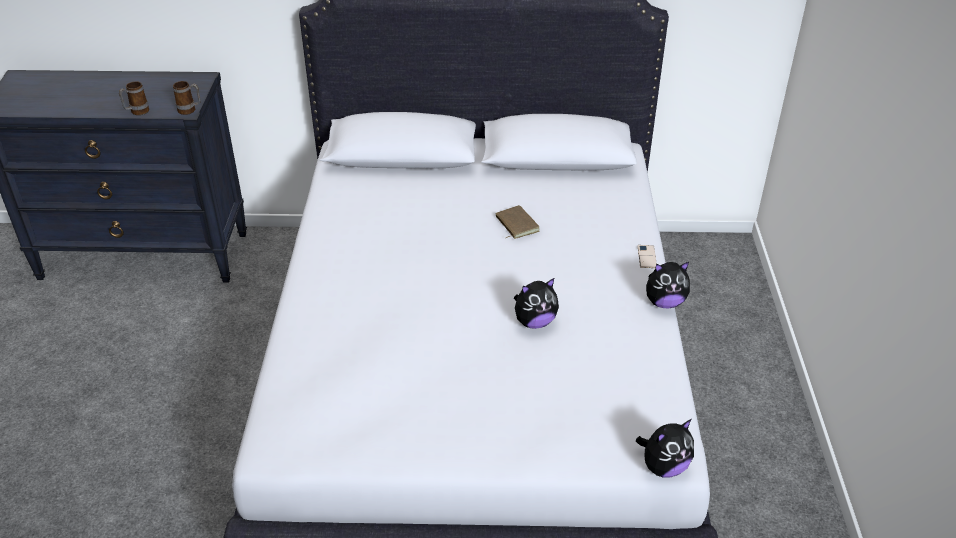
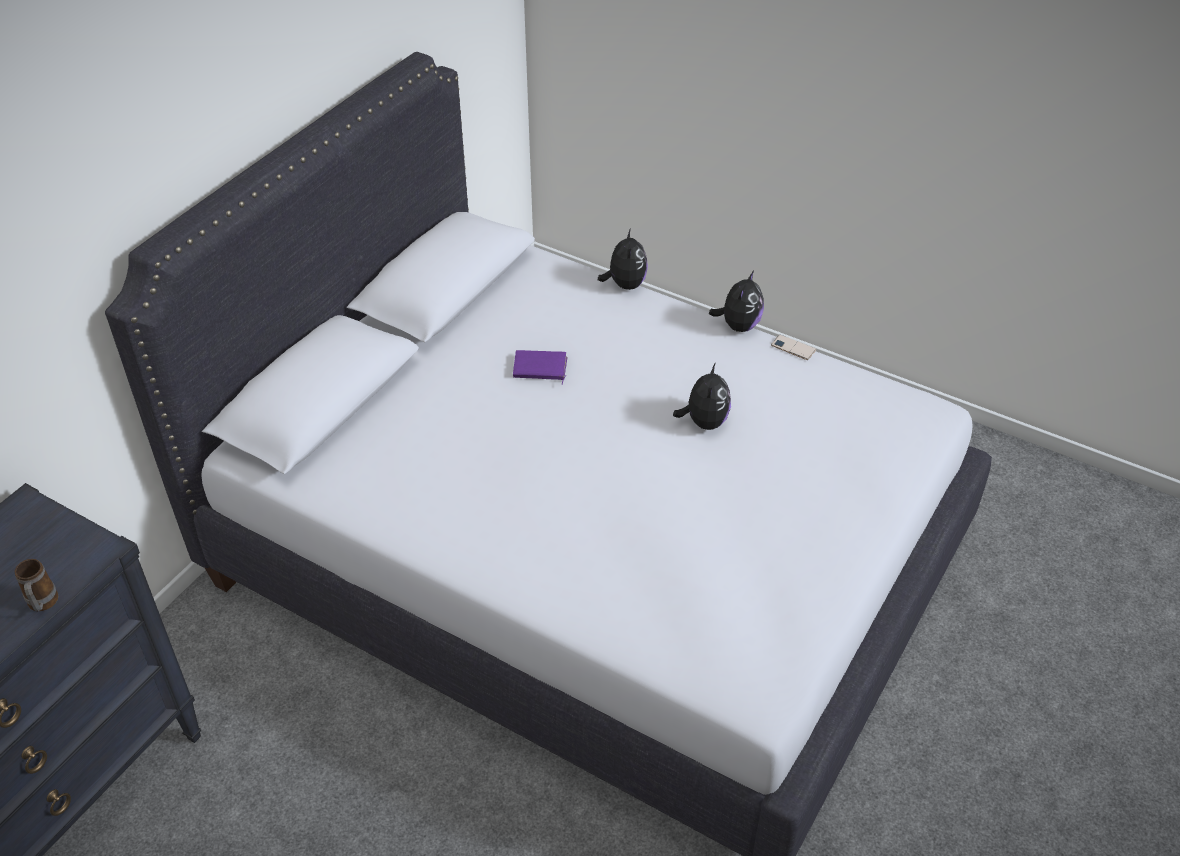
camera: 60 degrees left, 5 degrees up
(190, 110) = (104, 543): mug -> none
(515, 224) = (539, 369): brown book -> purple book
(647, 257) = (667, 305): phone -> phone (793, 348)
(663, 466) = (942, 424): plush toy -> plush toy (625, 284)

